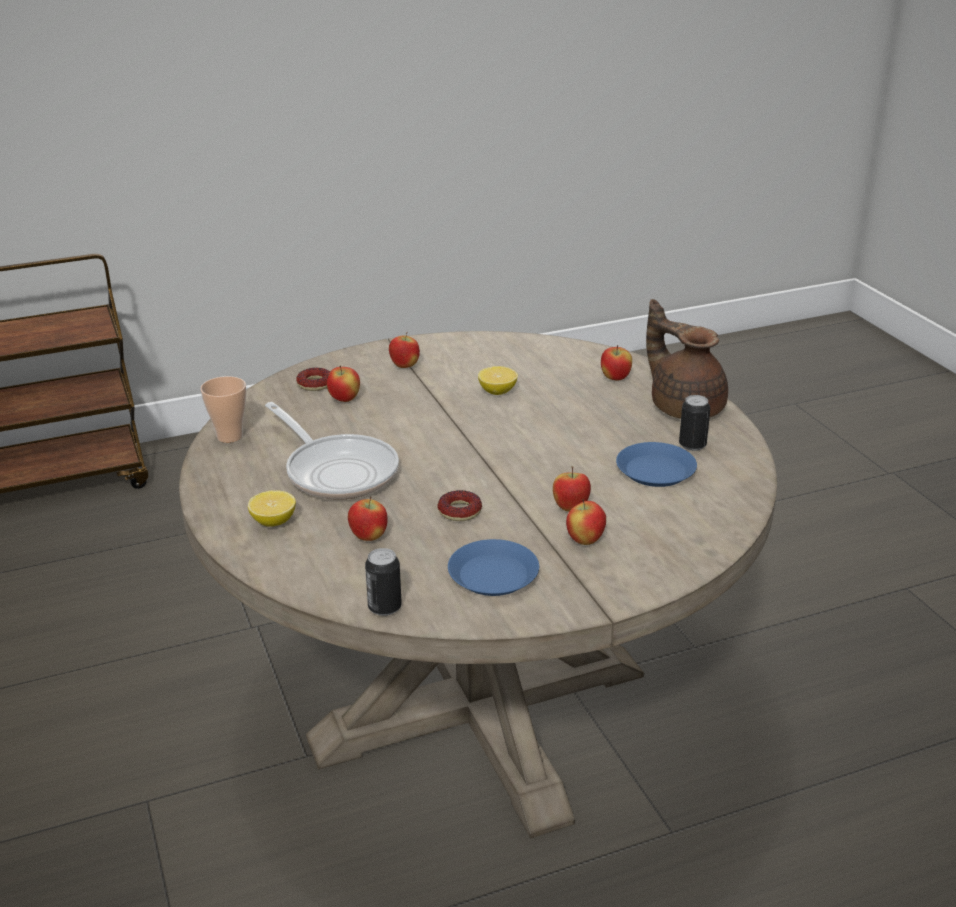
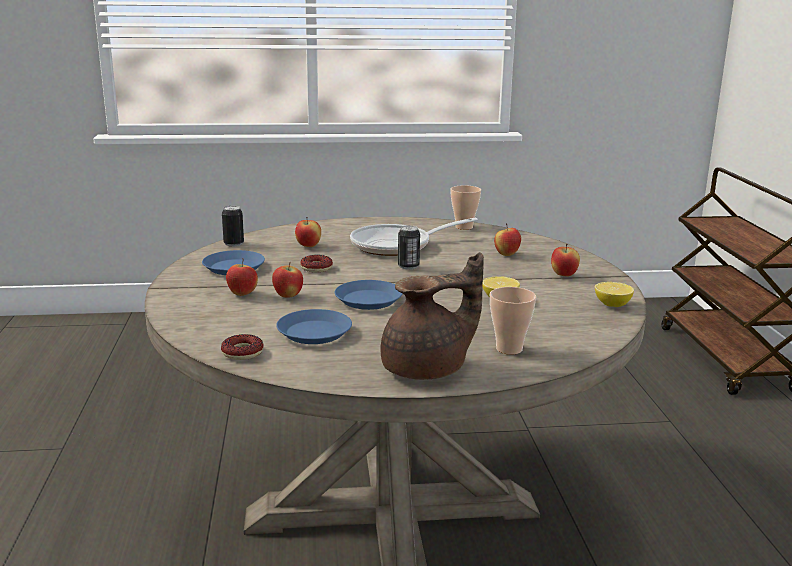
camera: 105 degrees right, 10 degrees down
(273, 522) = (347, 230): lemon -> lemon (612, 305)
(315, 384) = (538, 249): donut -> donut (242, 352)
(546, 458) = (368, 300): none -> blue plate
(615, 378) = (509, 349): apple -> cup
(692, 445) = (346, 356): can -> can (408, 266)

